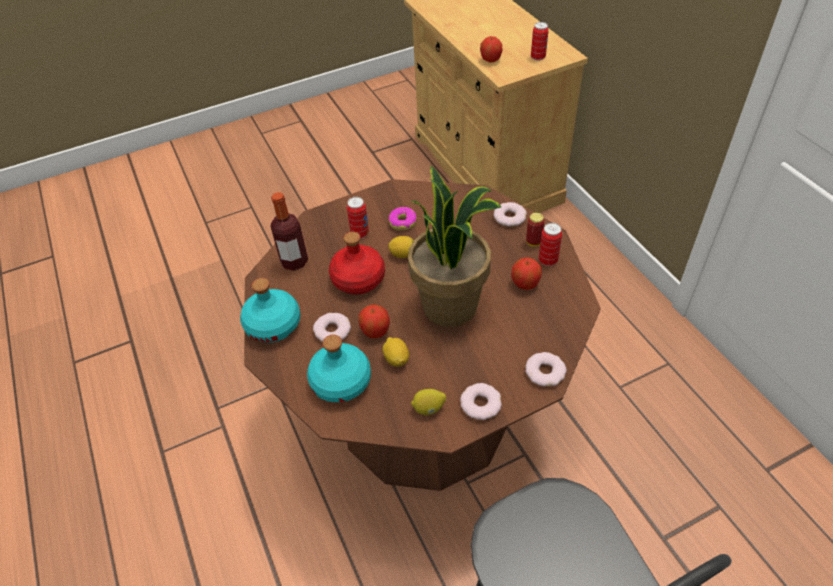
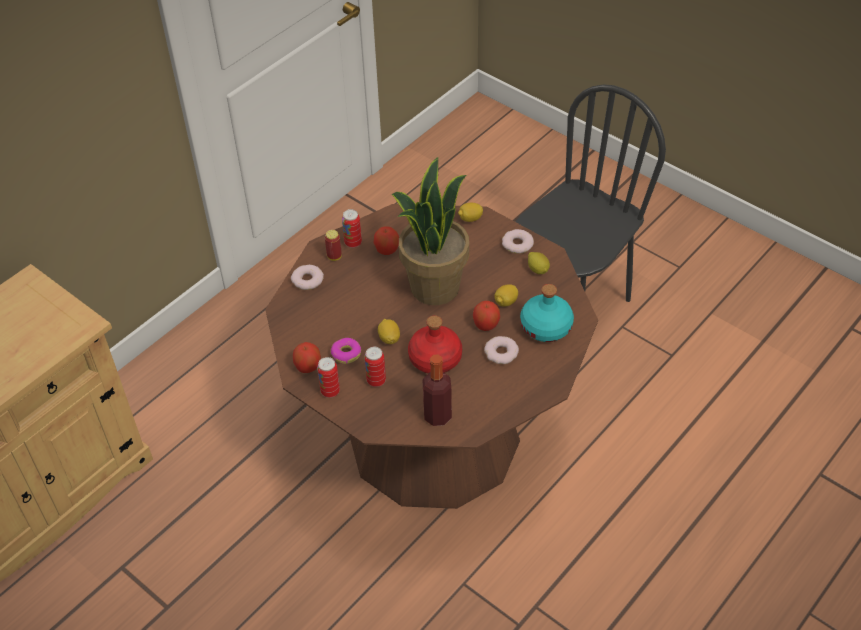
camera: 115 degrees left, 0 degrees up
(273, 324) = (517, 396): turquoise bottle -> none
(490, 60) = (50, 345): apple -> apple (308, 366)
(538, 57) = (37, 304): can -> can (330, 391)
(545, 372) = (470, 219): donut -> lemon

